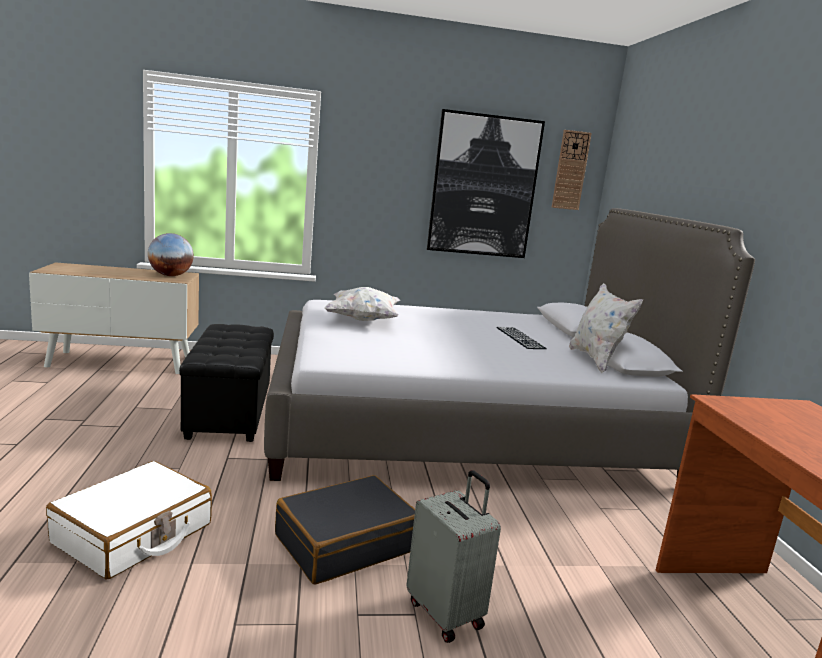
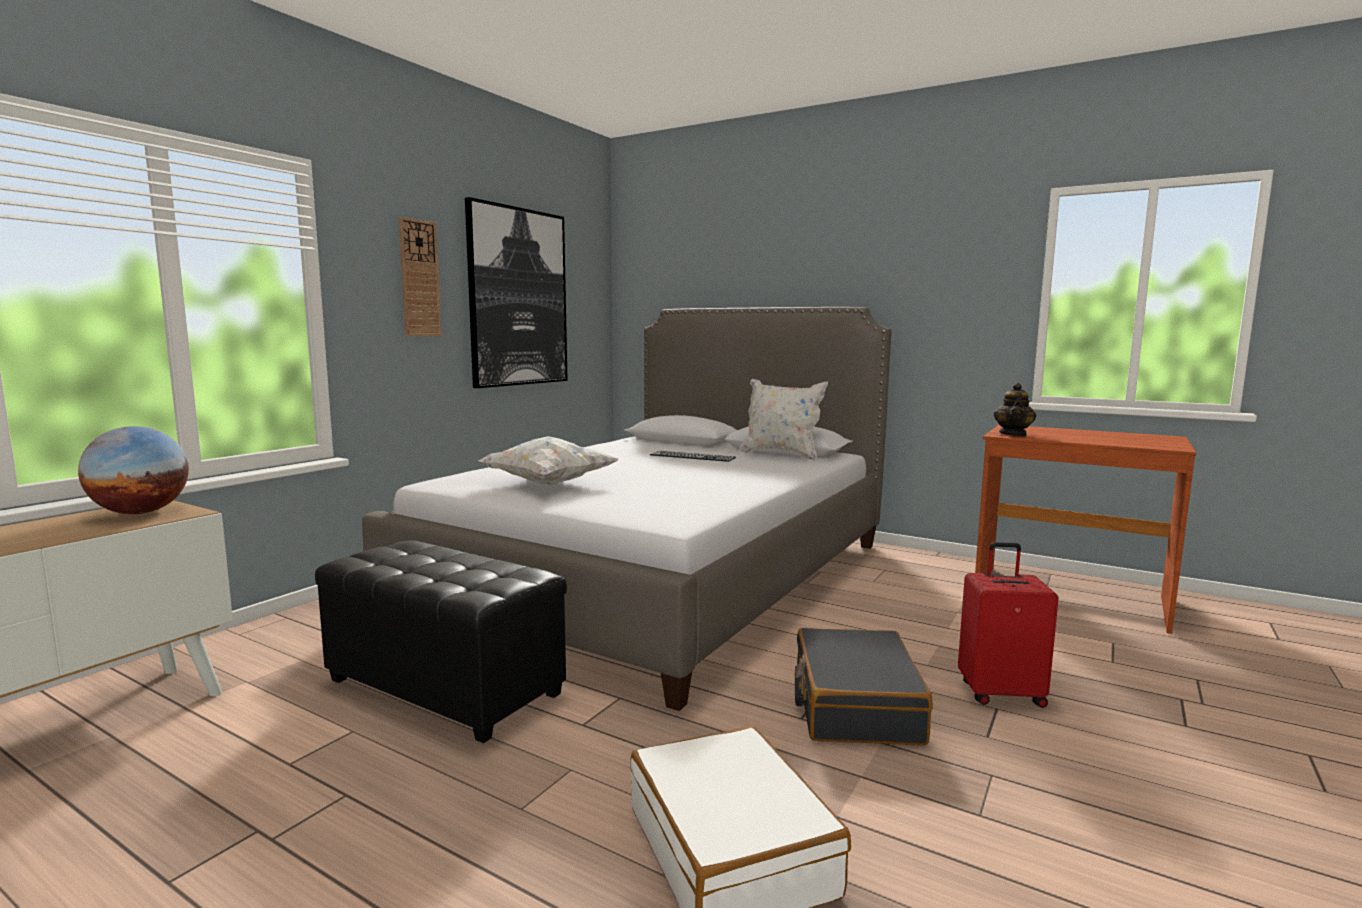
camera: 50 degrees left, 5 degrees down
(446, 613) = (1000, 693): grey suitcase -> red suitcase
(570, 170) = (587, 274): wall clock -> wall clock (419, 278)
(737, 406) = (1013, 434): none -> teapot

